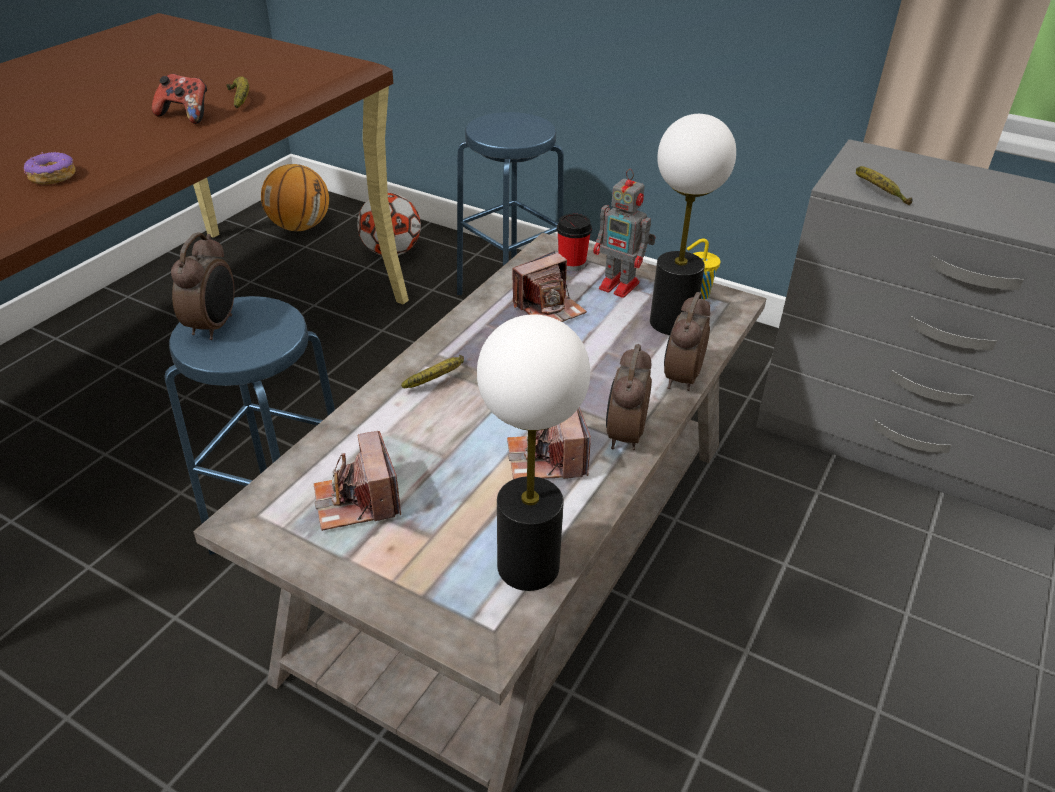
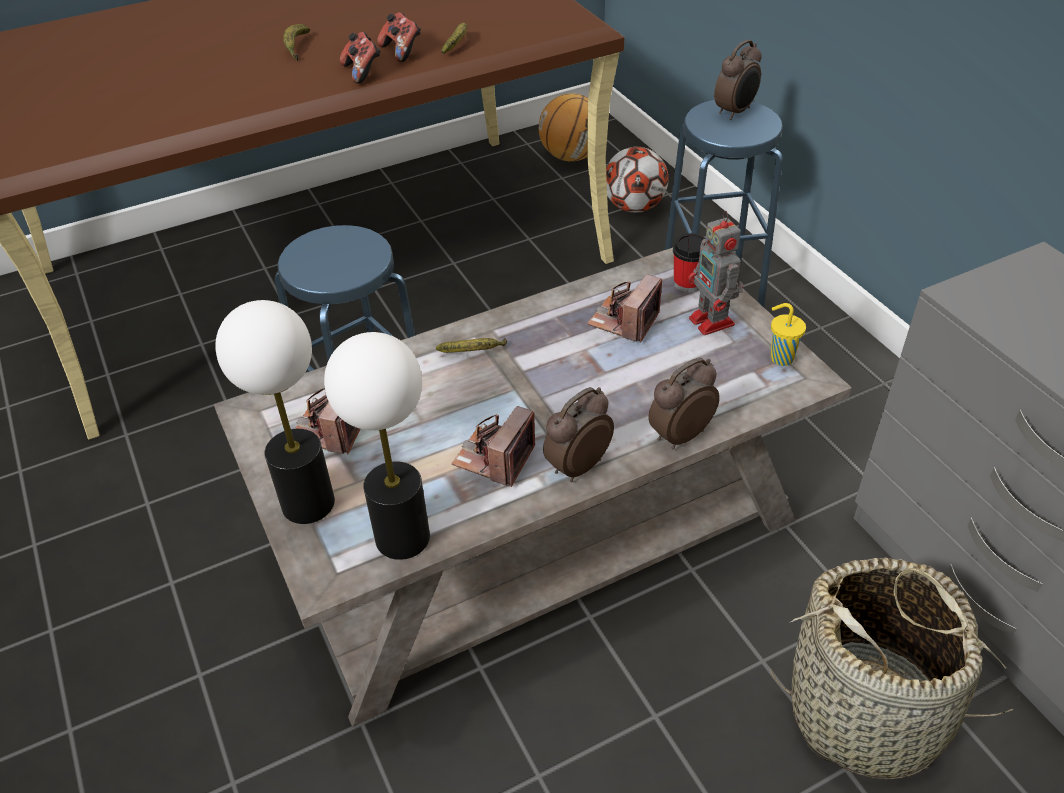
camera: 35 degrees right, 5 degrees up
(52, 176) = (263, 88): donut -> none
(160, 140) = (363, 72): none -> game controller
(214, 326) = (322, 247): alarm clock -> alarm clock (735, 112)
(549, 308) = (624, 321): camera -> camera turned 120 degrees clockwise
(672, 323) = (726, 378): table lamp -> table lamp (308, 504)
(877, 192) = (994, 317): banana -> banana (297, 47)
(884, 563) = (868, 712): none -> basket

